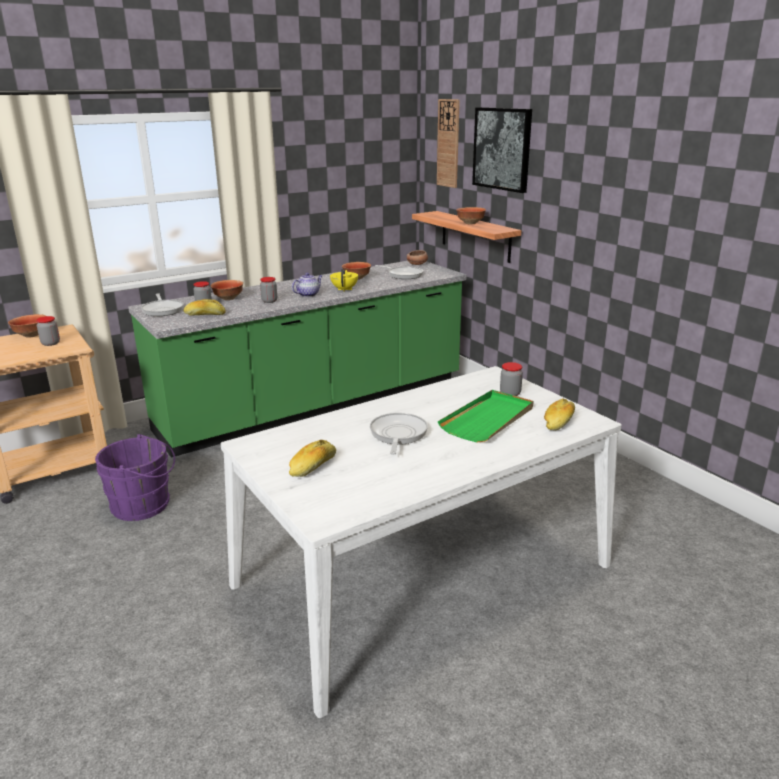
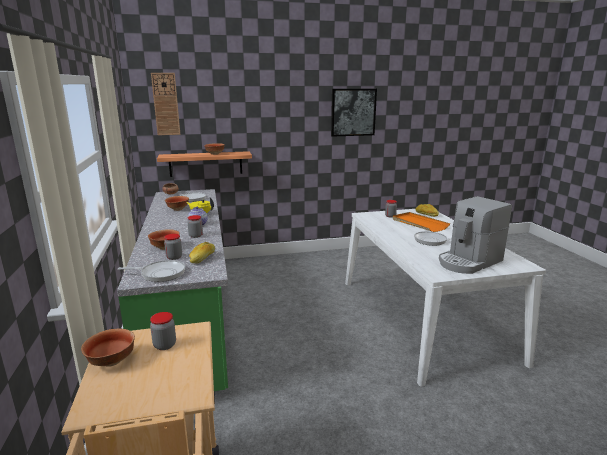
camera: 70 degrees left, 5 degrees down
(144, 505) = (294, 425): purple bucket -> none
(313, 467) = (469, 262): bread -> coffee machine
(488, 419) = (419, 224): green tray -> orange tray
(502, 149) = (224, 103): picture -> picture (353, 112)

